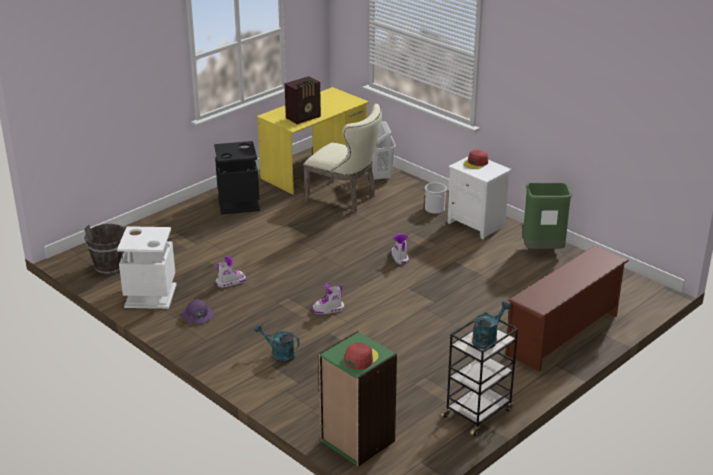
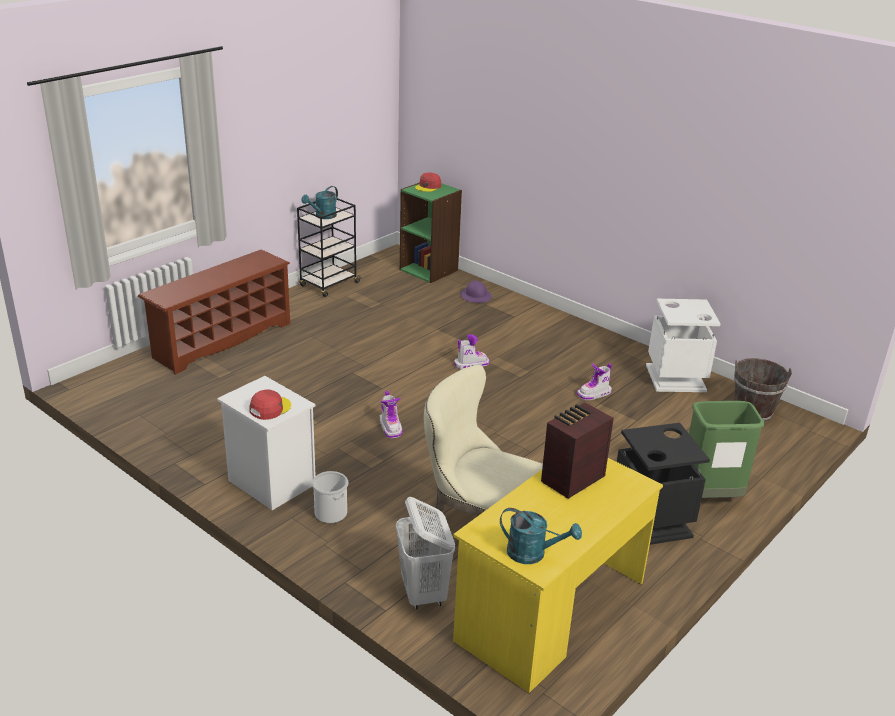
camera: 175 degrees right, 0 degrees up
(197, 315) = (610, 358): purple hard hat -> purple hard hat (476, 296)
(279, 355) = (510, 324): turquoise watering can -> turquoise watering can (533, 554)
(542, 250) = (192, 439): green trash can -> green trash can (709, 497)

